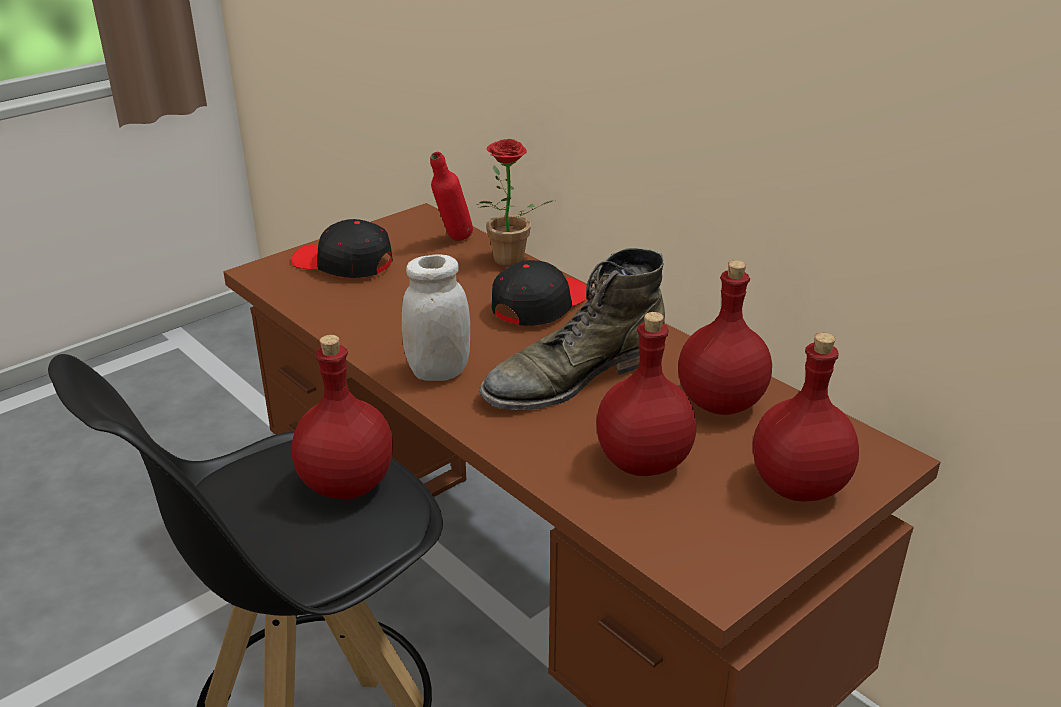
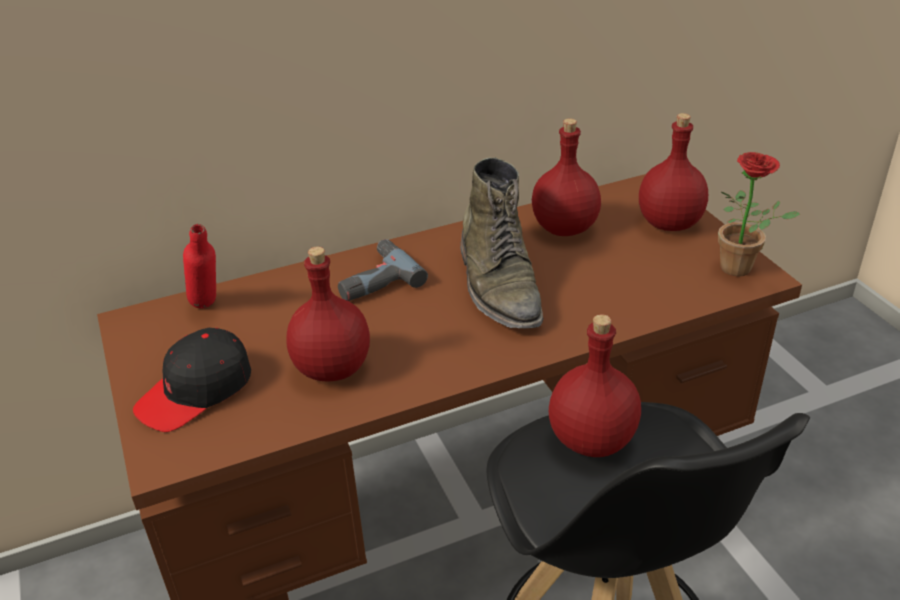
camera: 70 degrees left, 5 degrees up
(438, 372) = (456, 354): white jar -> none
(507, 263) = (282, 283): potted plant -> potted plant (742, 269)
(540, 304) = (373, 279): black cap -> power drill
(643, 463) = (626, 276): red bottle -> red bottle (334, 368)

